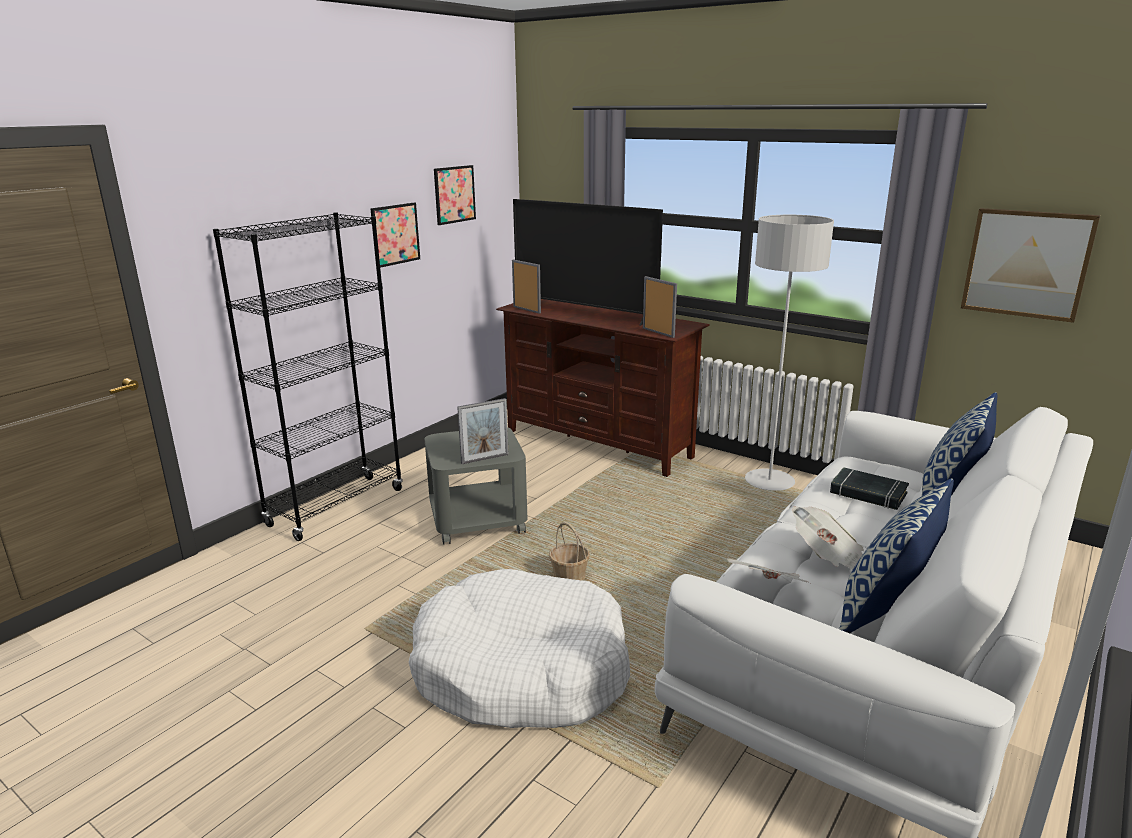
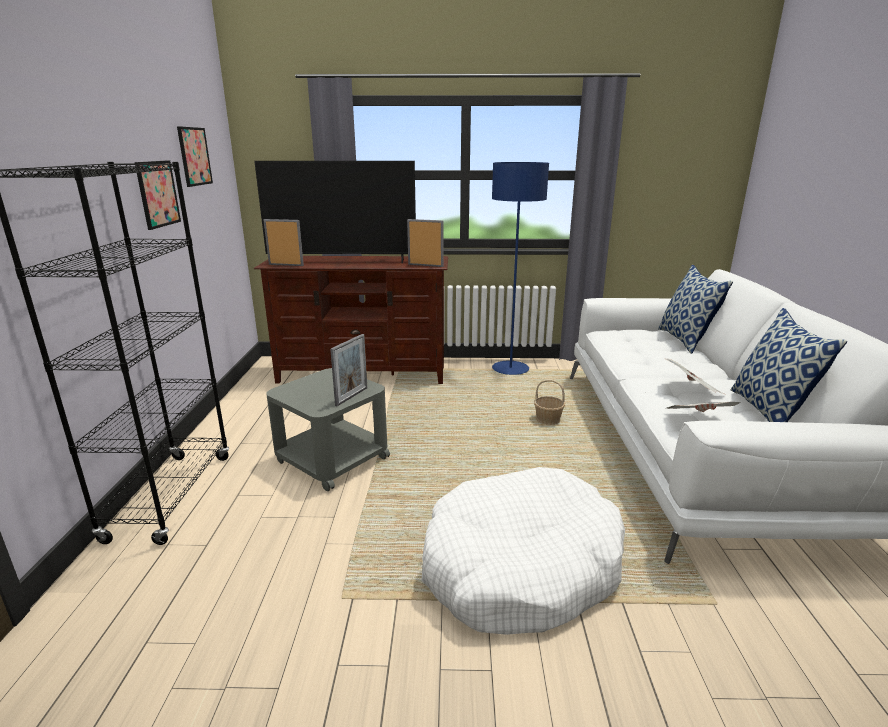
camera: 35 degrees left, 0 degrees up
(569, 576) = (463, 477): basket -> basket (548, 420)
(769, 482) = (510, 369): grey floor lamp -> blue floor lamp
(867, 494) = (645, 348): black book -> none
(1027, 263) = (661, 185): picture -> none

